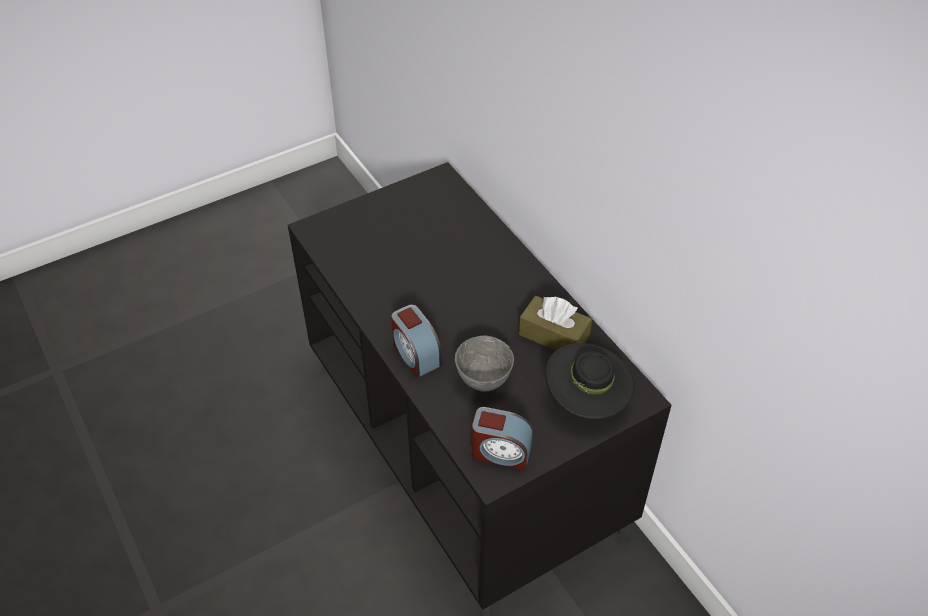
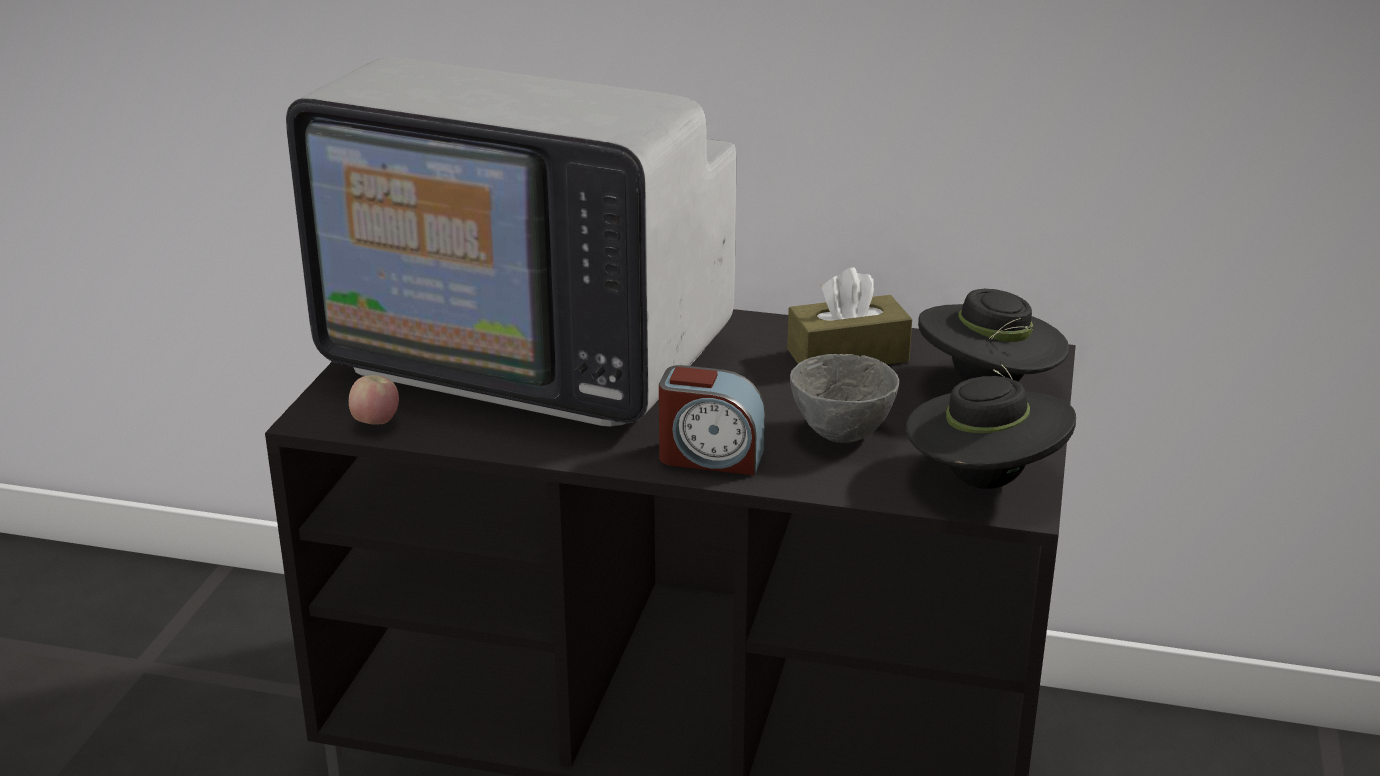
camera: 45 degrees left, 20 degrees down
(326, 246) = (376, 423): none -> apple
(426, 245) = (529, 356): none -> television
(500, 452) = (983, 480): alarm clock -> black hat

